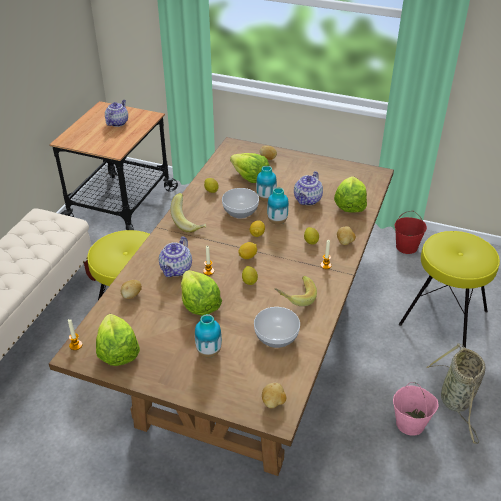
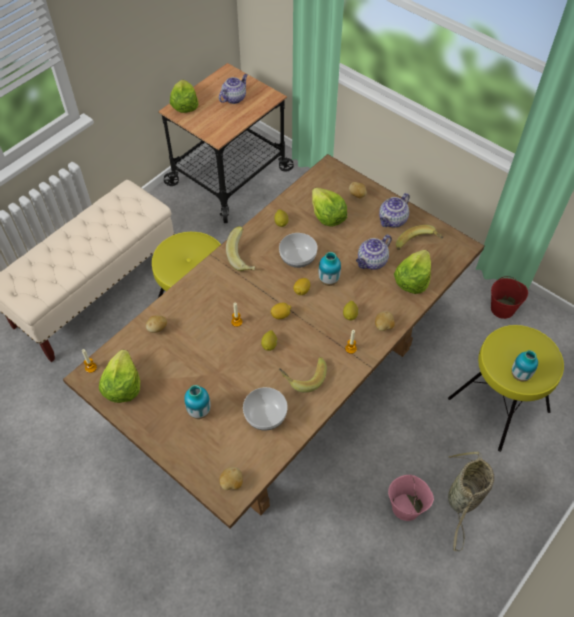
camera: 20 degrees right, 15 degrees up
(176, 270) = (208, 311): teapot -> teapot (392, 221)
(199, 304) = (213, 356): lettuce -> lettuce (184, 105)
(266, 198) = (330, 248): vase -> vase (520, 375)
(340, 181) = (418, 246): none -> banana

